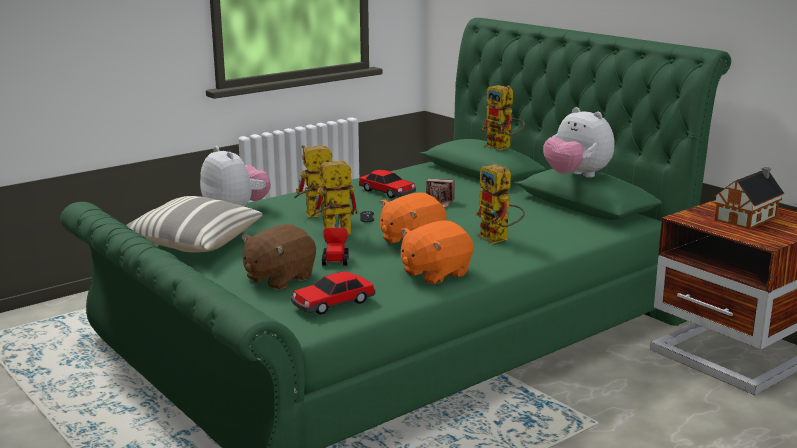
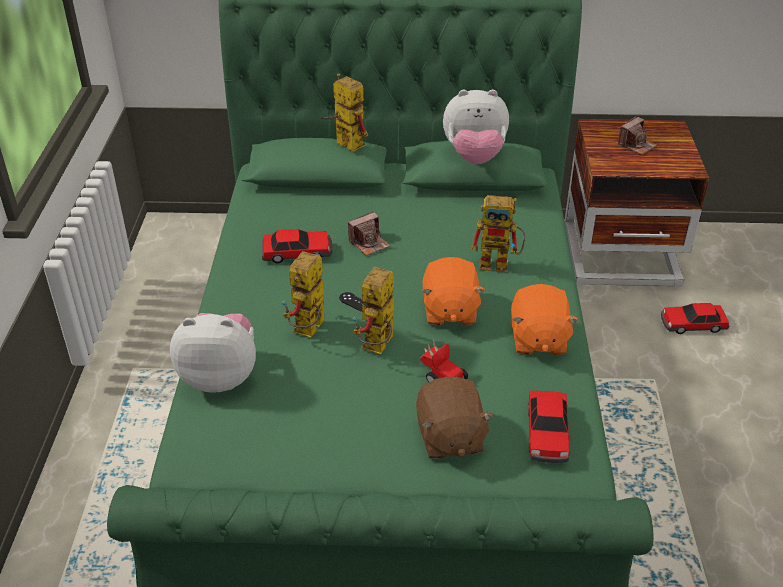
camera: 50 degrees left, 20 degrees up
(192, 243) = (278, 453): pillow -> none
(503, 147) = (344, 143): toy robot -> toy robot turned 135 degrees counterclockwise
(711, 417) = (692, 324): none -> toy car
(748, 218) = (636, 145): toy house -> camera

